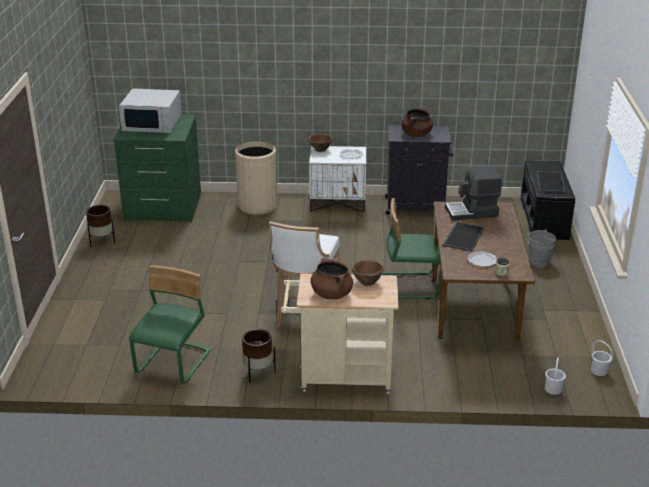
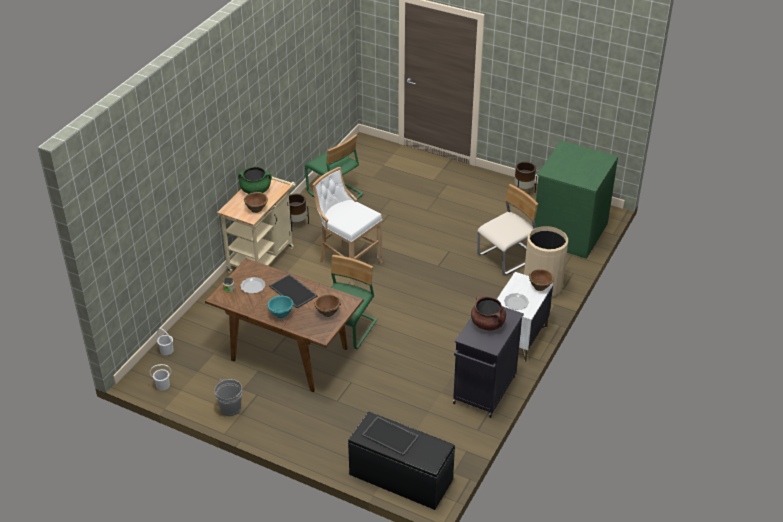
camera: 115 degrees right, 10 degrees up
(153, 124) = (584, 164): white microwave -> none
(227, 229) = (507, 258): none -> beige chair
(331, 294) = (256, 190): brown cooking pot -> green cooking pot
(472, 212) = (327, 312): coffee machine -> brown bowl
(502, 234) = (281, 314): none -> turquoise bowl
(539, 261) = (328, 430): grey bucket -> grey bucket (230, 408)

